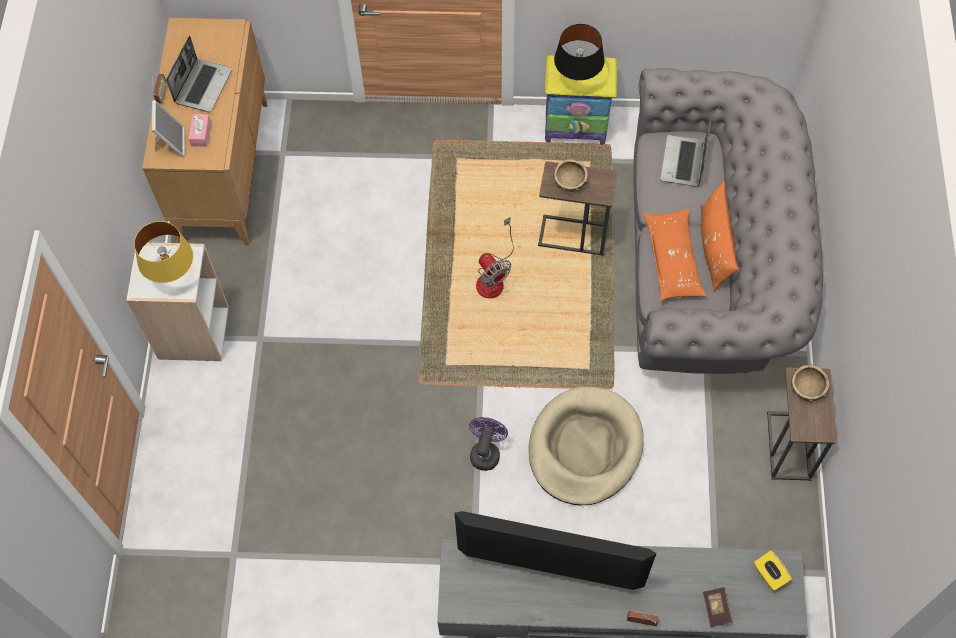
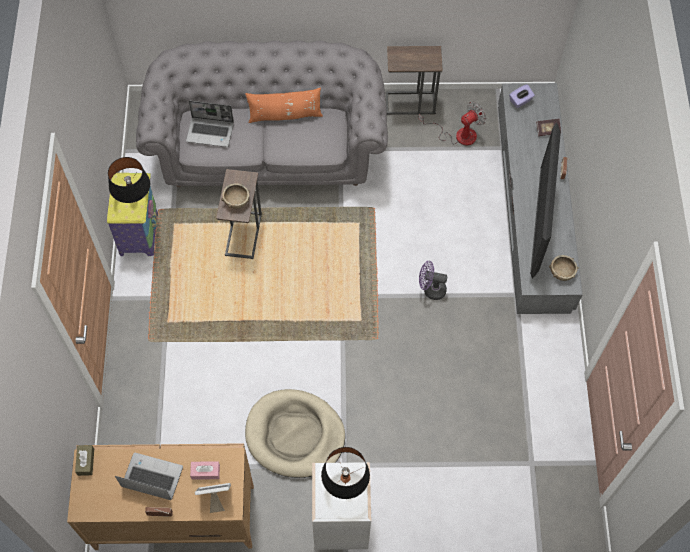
camera: 95 degrees left, 0 degrees up
(173, 276) = (345, 484): yellow table lamp -> black table lamp
(229, 29) = (86, 462): none -> brown tissue box
(493, 277) = (282, 290): fan -> fan (458, 135)
(585, 447) = (422, 225): beige dog bed -> beige dog bed (295, 435)
(673, 260) = (296, 141): orange pillow -> none
(769, 574) = (520, 101): yellow tissue box -> purple tissue box
(807, 388) = (403, 59): brown bowl -> brown bowl (561, 272)

